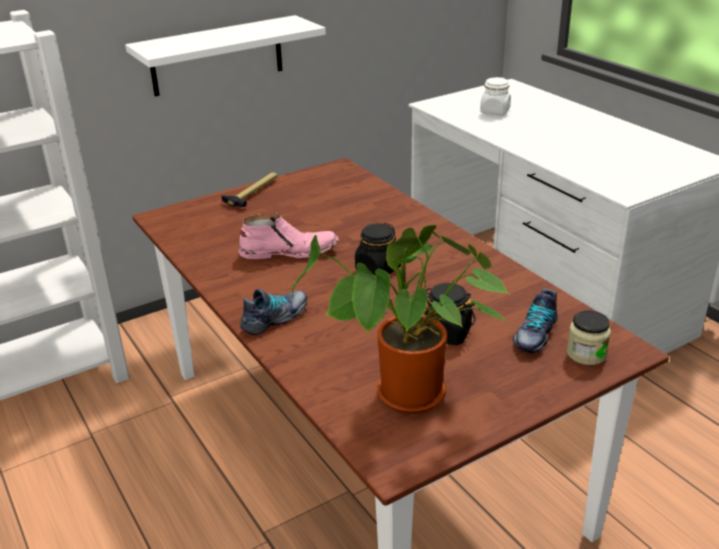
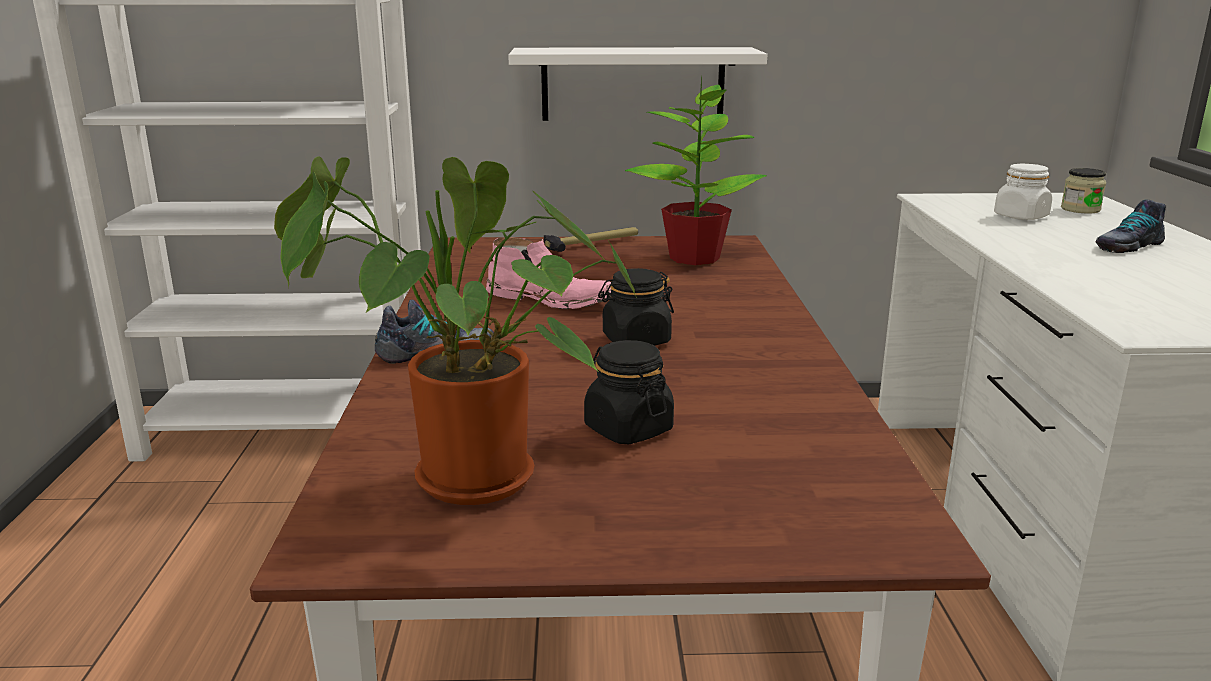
camera: 30 degrees right, 10 degrees down
(332, 188) = (694, 257): none -> potted plant
(534, 334) = (765, 469): shoe -> shoe (1127, 245)
(586, 354) = (822, 521): jar -> jar (1080, 209)

